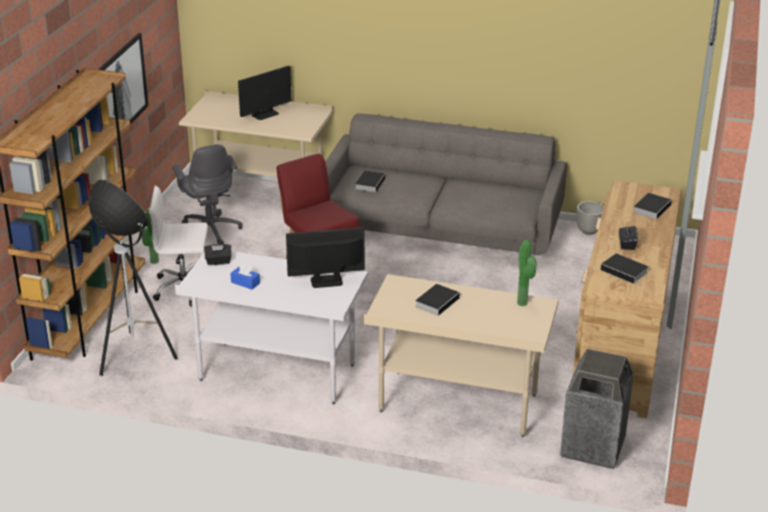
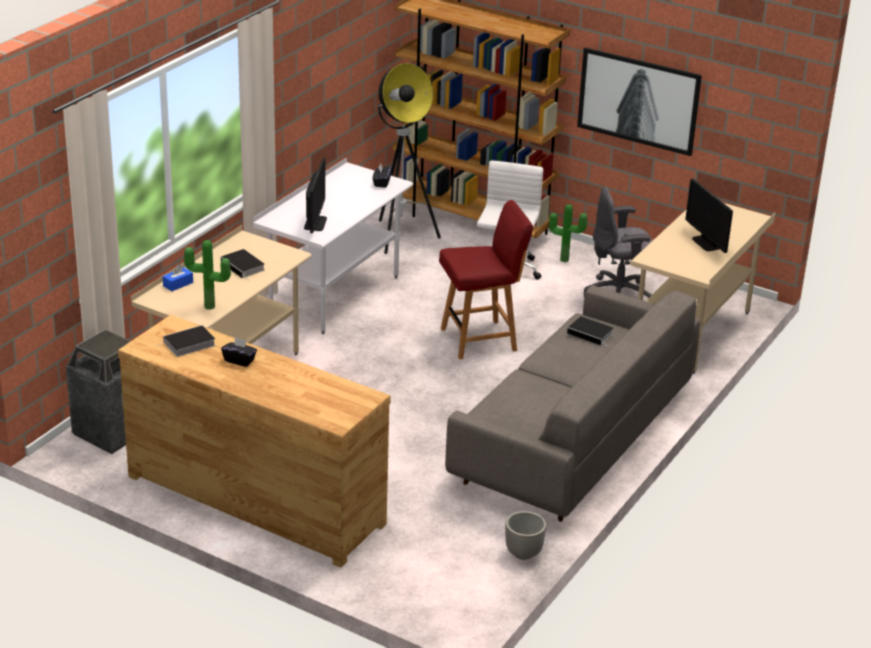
camera: 105 degrees right, 0 degrees up
(245, 283) = (337, 189): blue tissue box -> blue tissue box (178, 284)
(652, 208) = (307, 400): book -> none

